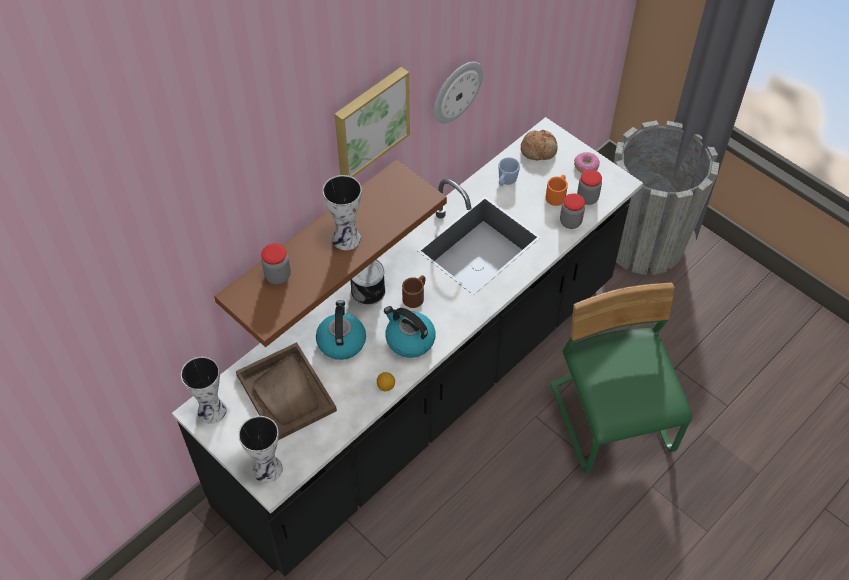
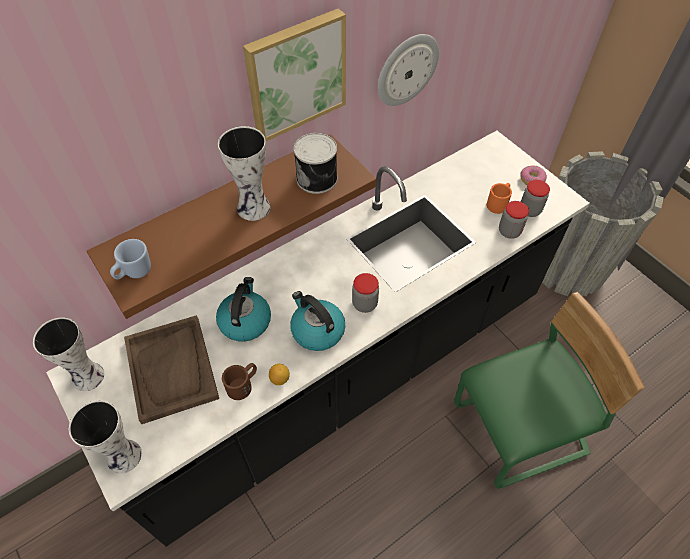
camera: 10 degrees right, 0 degrees up
(278, 276) = (164, 238): jar -> jar (364, 304)
(369, 291) = (287, 272): can -> can (318, 178)
(415, 295) = (334, 284): brown mug -> brown mug (243, 384)
(506, 181) = (448, 184): blue mug -> blue mug (134, 273)
(538, 149) = (486, 158): bread -> none
(612, 419) = (519, 431): green chair -> green chair turned 75 degrees clockwise

